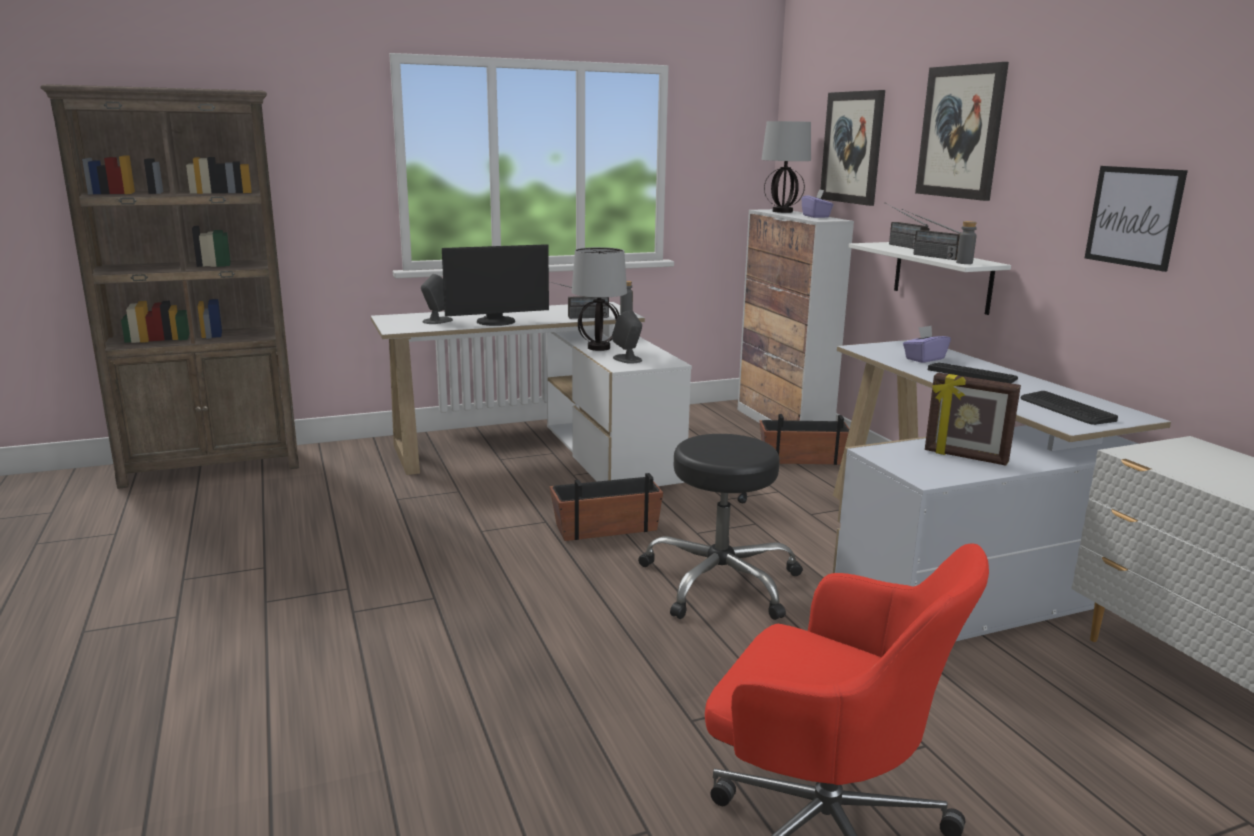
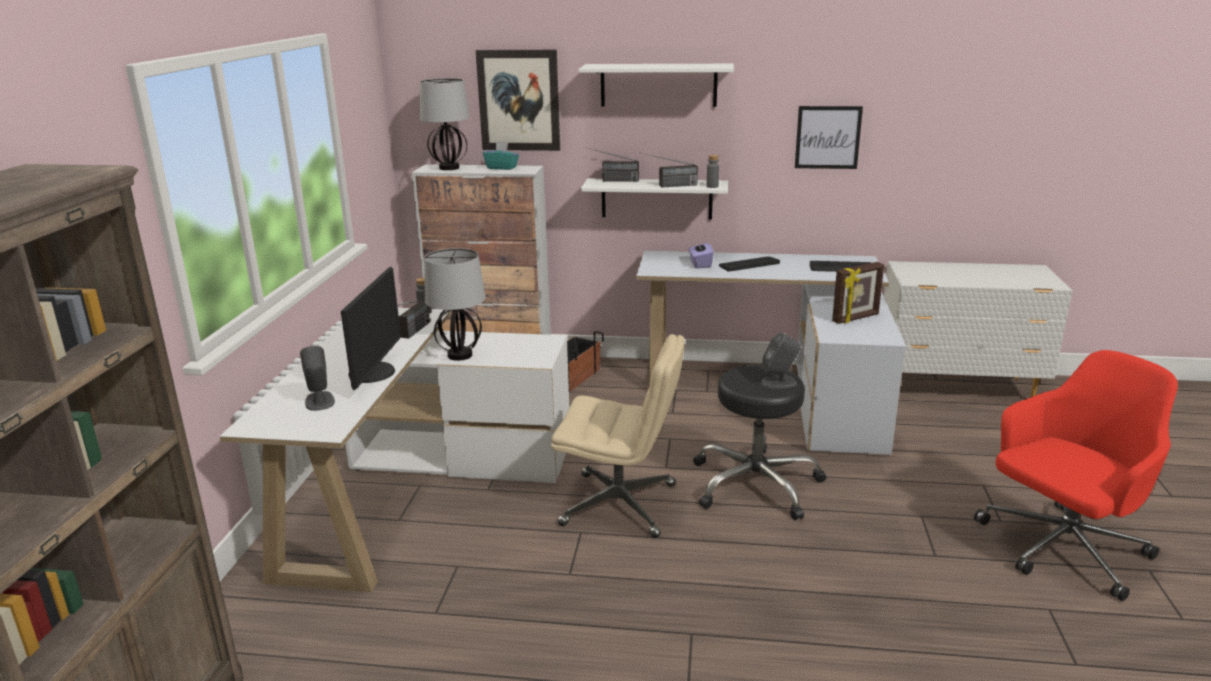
camera: 60 degrees left, 5 degrees up
(606, 527) = (620, 505): planter -> beige office chair
(627, 359) = (517, 353): grey speaker -> grey speaker (779, 382)
(816, 216) = (502, 167): purple tissue box -> turquoise tissue box
(961, 132) = (658, 85): picture -> white shelf

